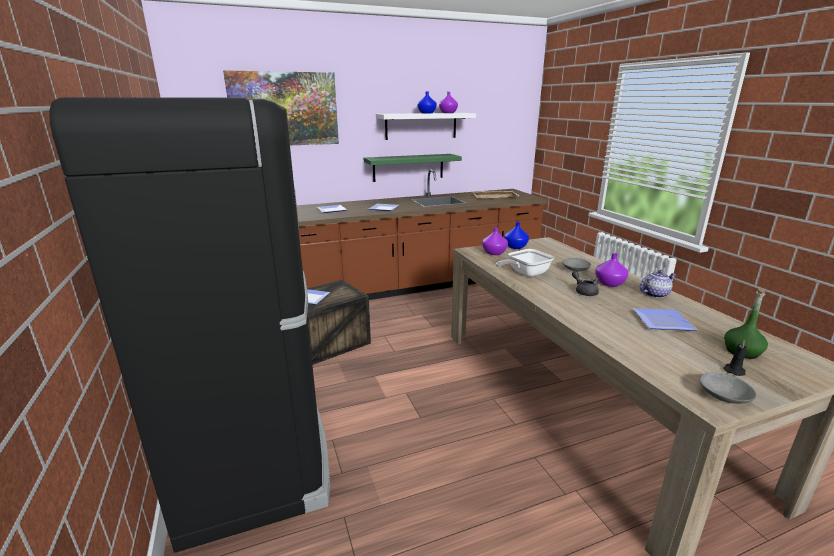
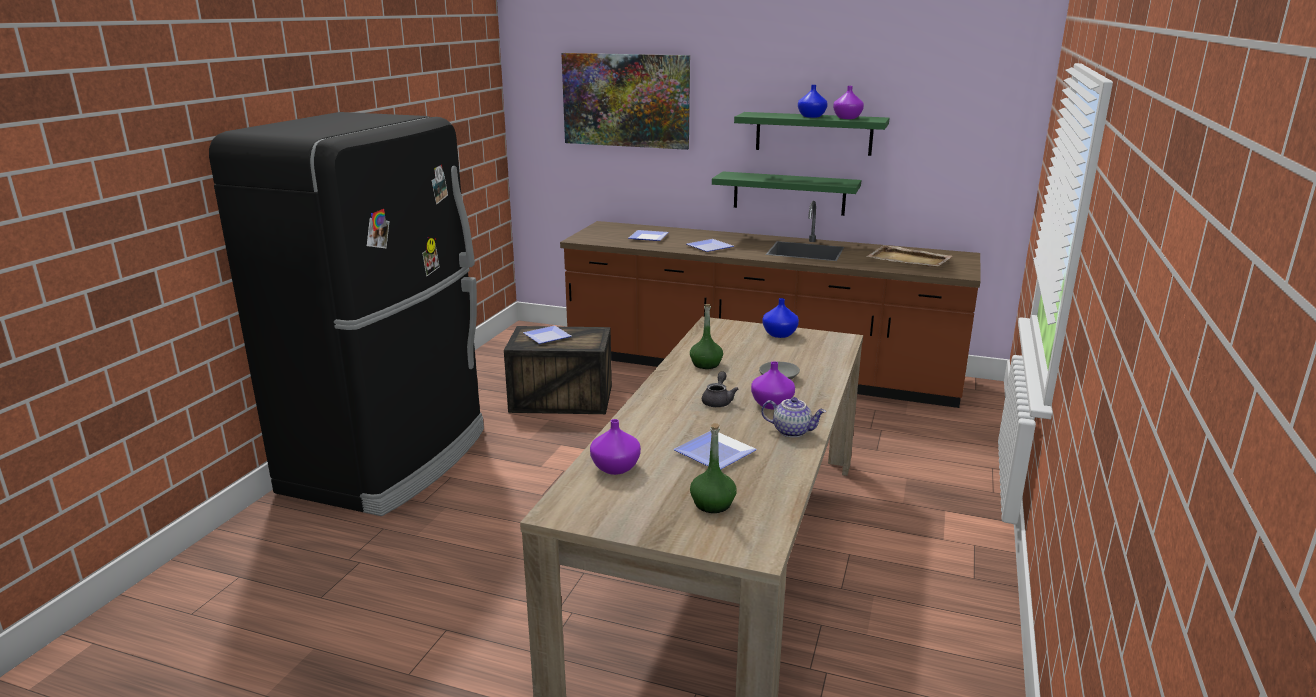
camera: 40 degrees right, 0 degrees up
(421, 126) = (813, 133): white shelf -> green shelf
(494, 253) = (734, 333): purple vase -> purple vase (616, 467)
(525, 273) = (705, 364): frying pan -> green bottle
(724, 395) = (588, 514): grey bowl -> none
(734, 370) = (655, 508): black candle -> none

